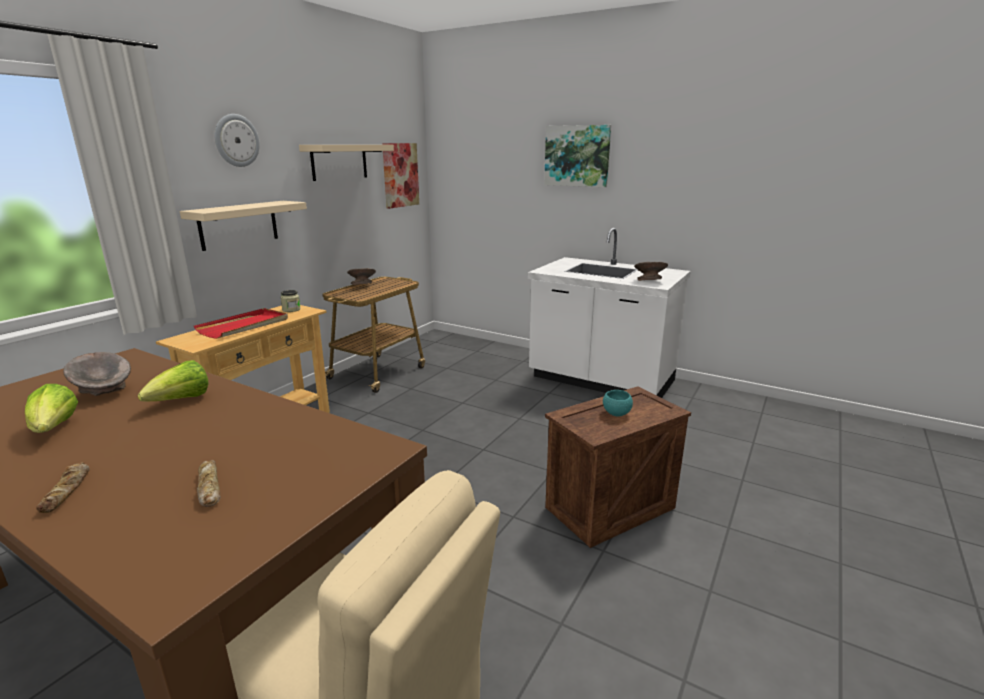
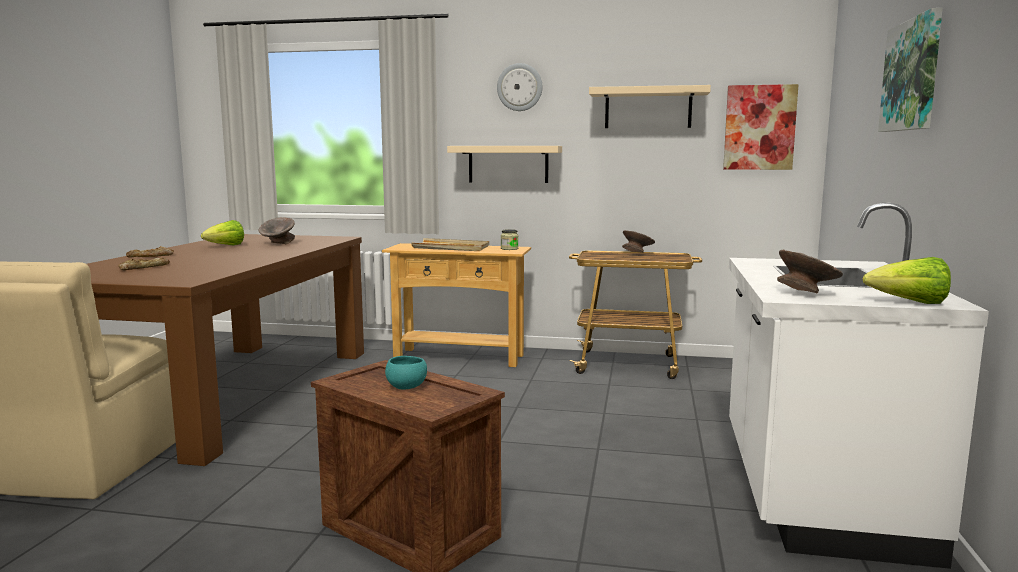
camera: 70 degrees right, 10 degrees down
(181, 401) = (267, 251): lettuce -> lettuce (909, 303)
(244, 326) = (451, 248): red tray -> beige tray

